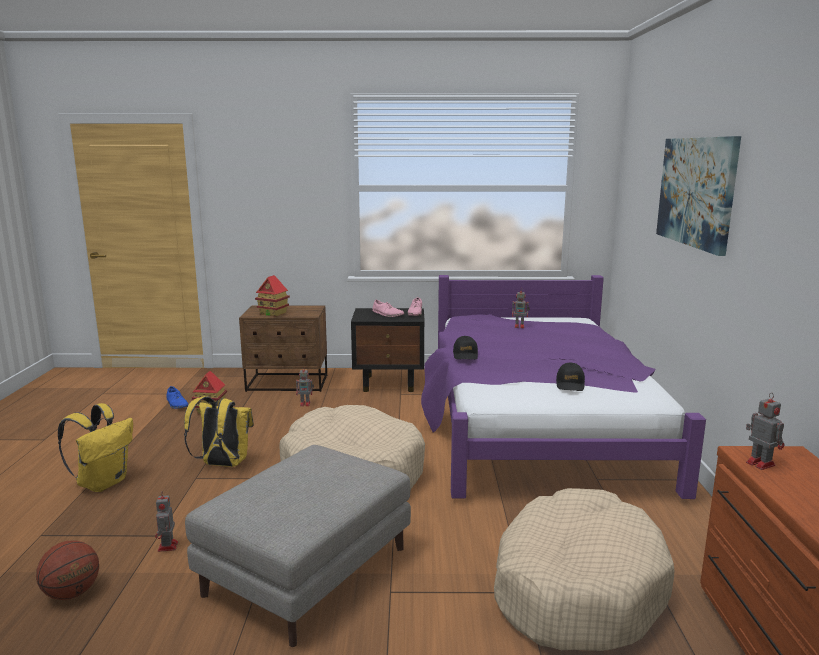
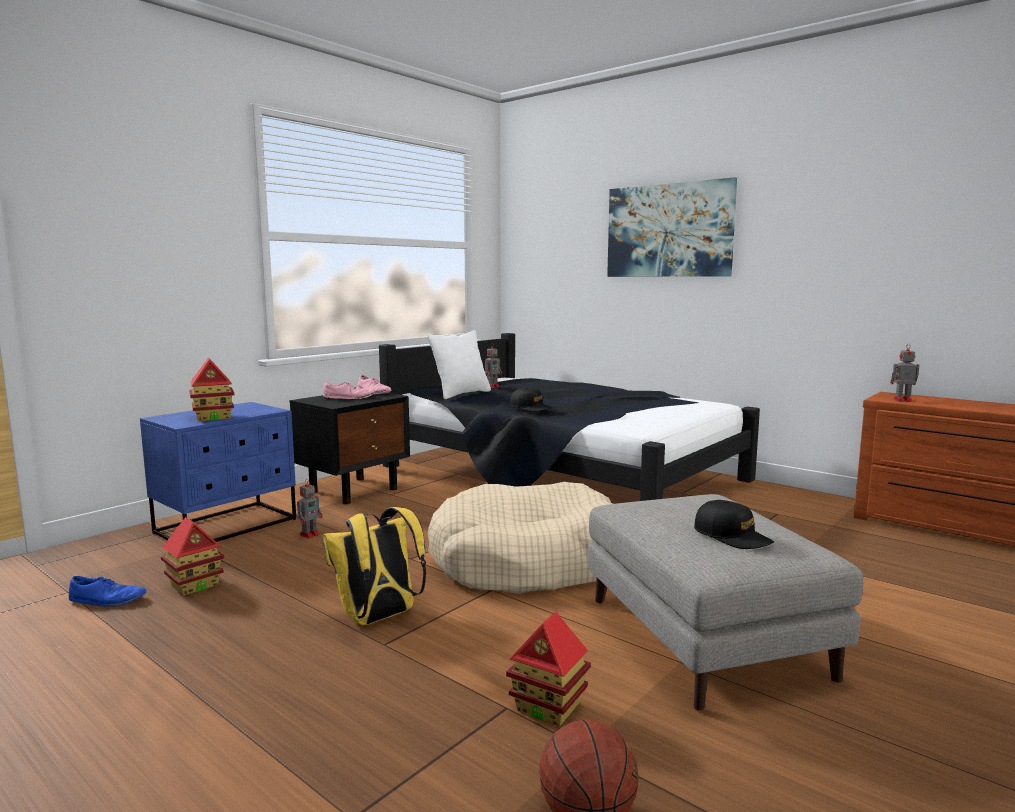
camera: 50 degrees left, 5 degrees down
(103, 483) = (264, 718): yellow backpack -> none
(167, 547) = (548, 707): toy robot -> toy house
(288, 383) = (227, 526): brown nightstand -> blue nightstand
(471, 328) = (461, 394): none -> white pillow
(536, 425) = (561, 478): purple bed -> black bed
(570, 384) = (655, 407): black cap -> black cap (732, 536)
(576, 587) = (830, 549): beige dog bed -> none

